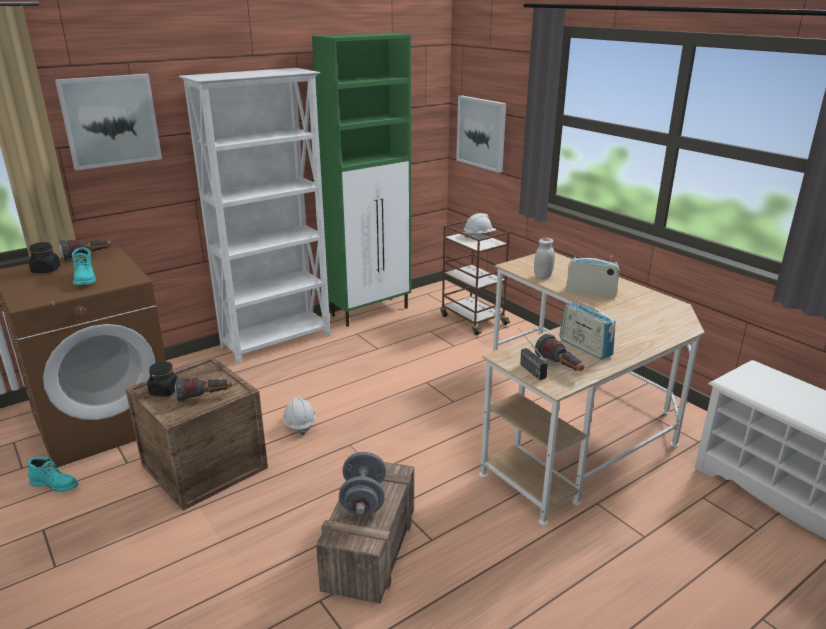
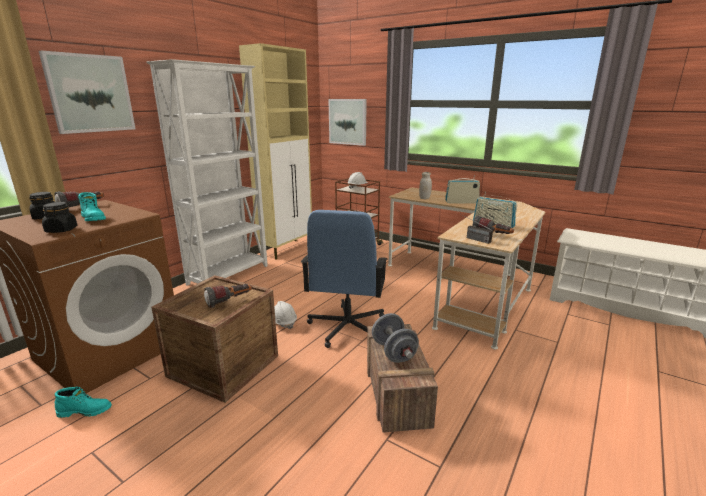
camera: 20 degrees left, 5 degrees down
(164, 391) = (189, 303): black jar -> black jar (61, 230)
(370, 448) = (346, 327): none -> blue office chair
(371, 311) = (287, 249): green cabinet -> beige cabinet

